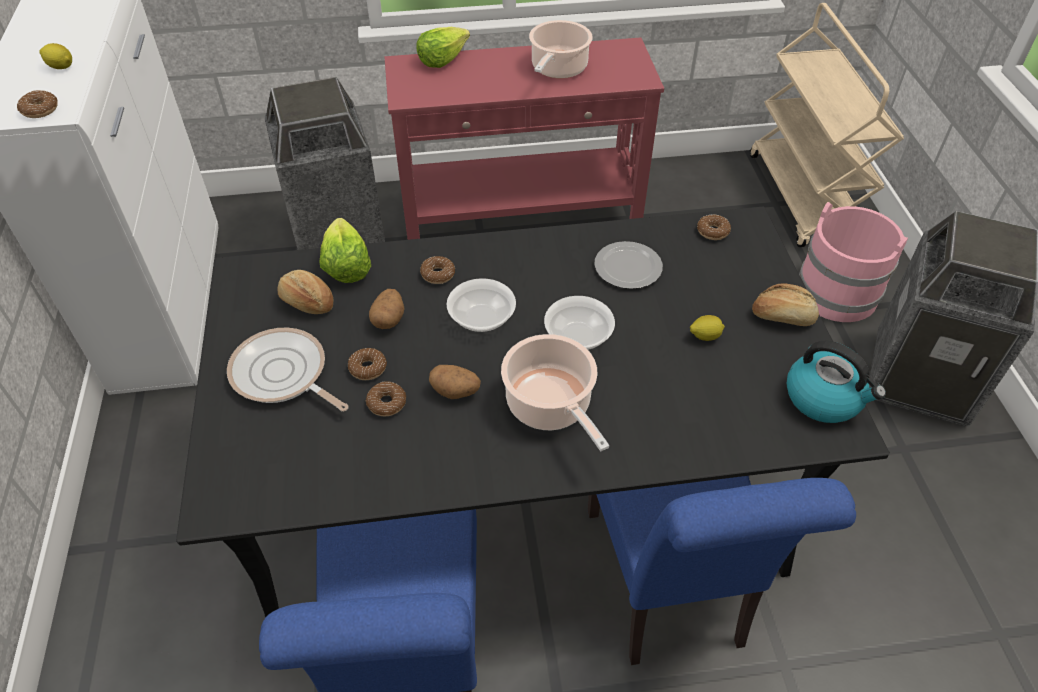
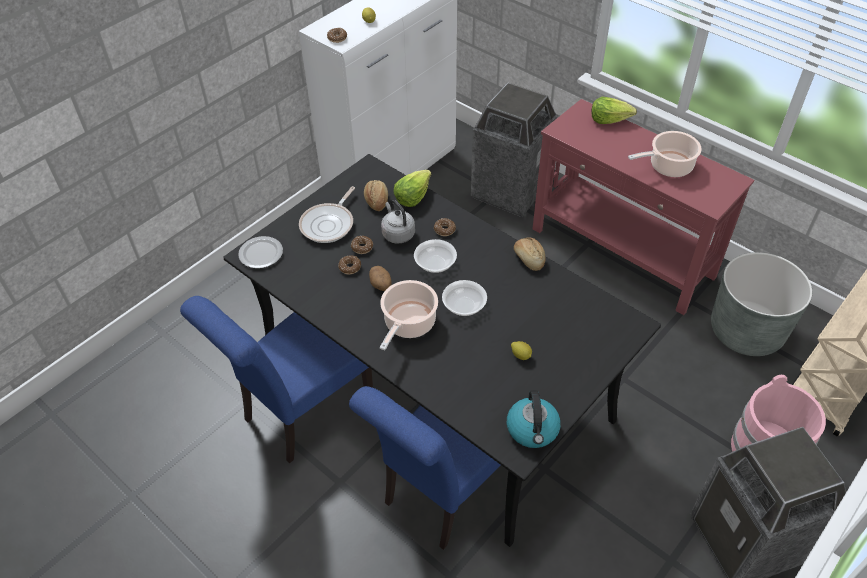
camera: 50 degrees right, 0 degrees up
(282, 375) = (329, 224): frying pan -> frying pan turned 150 degrees counterclockwise
(388, 319) = (397, 233): potato -> grey kettle
(628, 266) = (536, 295): plate -> plate (262, 253)
(700, 209) = (746, 331): none -> grey planter
(713, 231) = (608, 313): donut -> none
(782, 316) = (575, 380): bread -> bread (529, 259)

